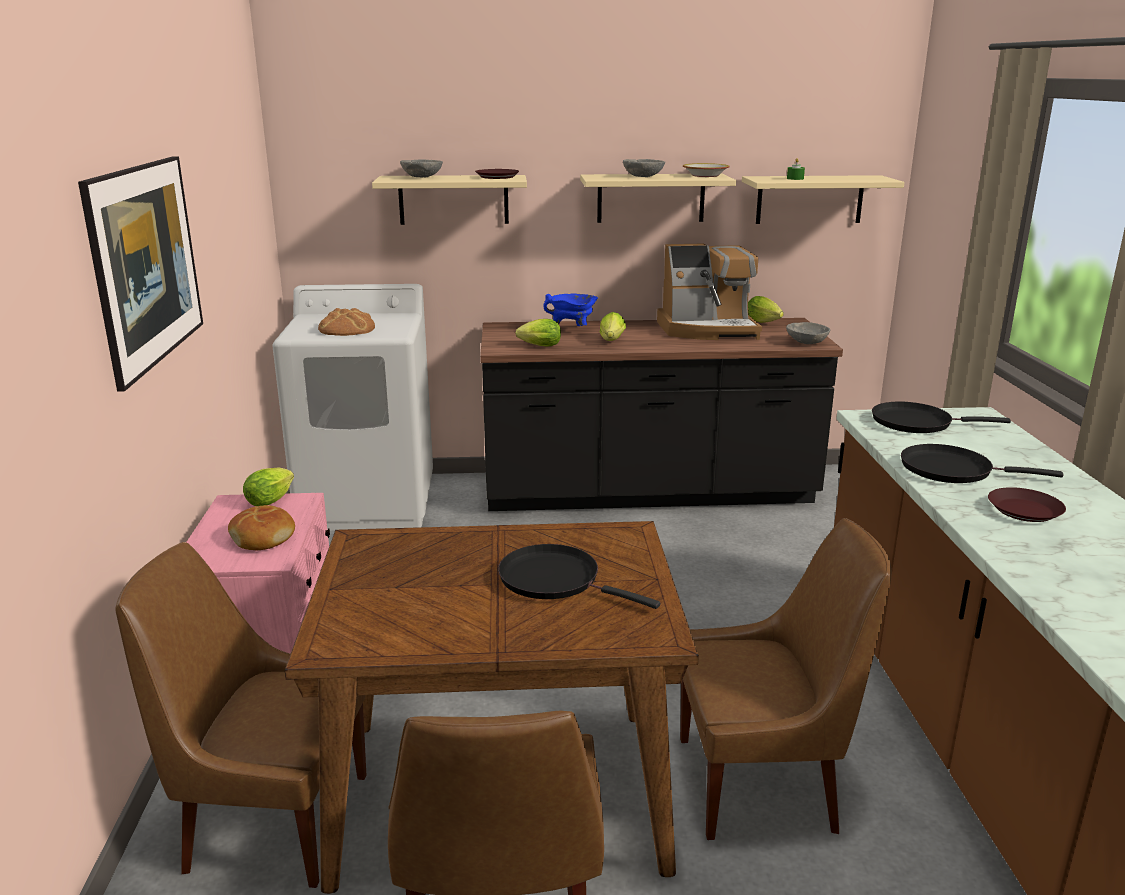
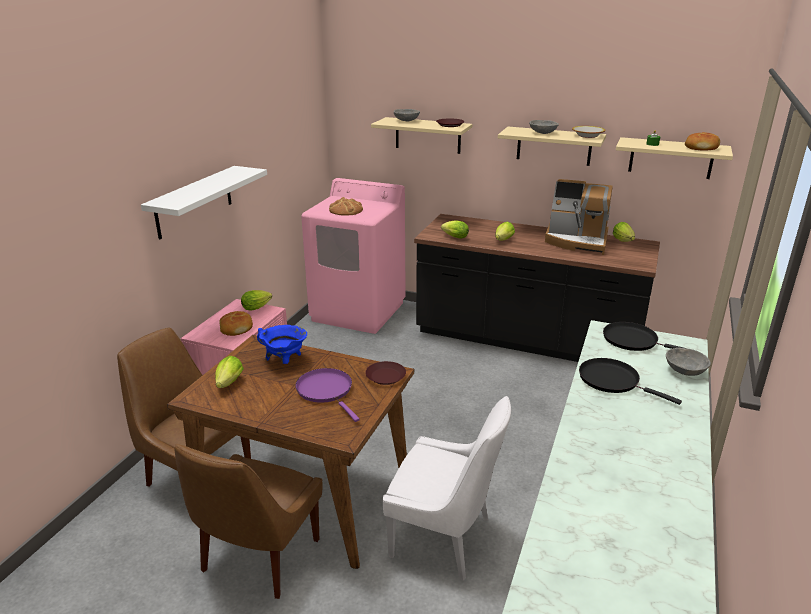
camera: 25 degrees right, 5 degrees up
(154, 309) = (194, 202): picture -> white shelf
(369, 502) = (358, 311): white washing machine -> pink washing machine
(373, 611) = (228, 384): none -> lettuce
(555, 580) = (326, 391): black frying pan -> purple frying pan
(572, 331) = (487, 228): blue cooking pot -> blue cooking pot (285, 361)
(762, 784) = (444, 538): brown chair -> white chair
(806, 342) = (634, 263): grey bowl -> grey bowl (684, 371)
(856, 178) = (701, 148): none -> bread
(1024, 511) = (623, 421): brown plate -> brown plate (385, 377)

